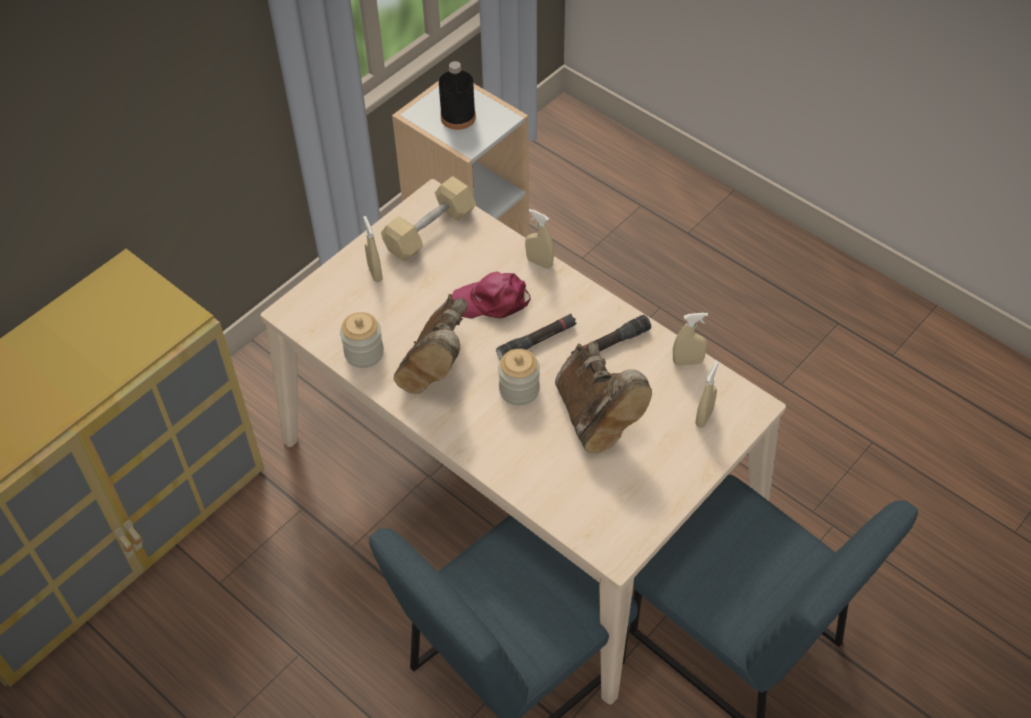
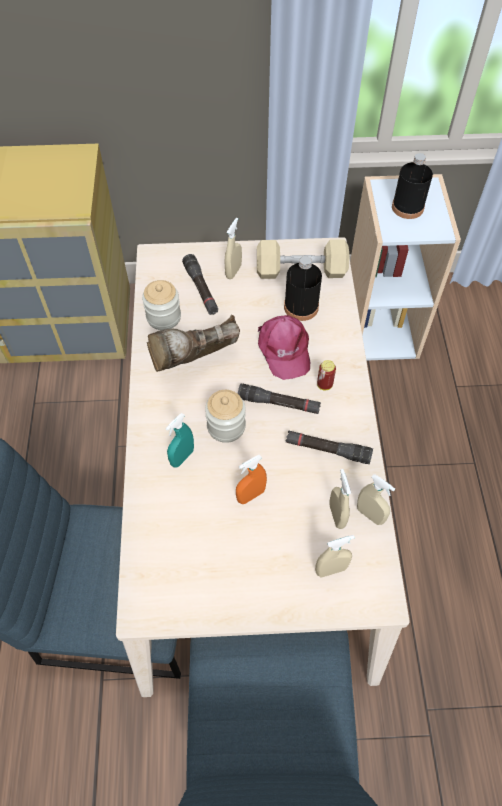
camera: 45 degrees right, 5 degrees up
(366, 307) = (201, 289): none -> black flashlight
(465, 259) = (301, 307): none -> black bottle
(492, 301) = (284, 349): pink cap -> pink cap turned 150 degrees counterclockwise
(514, 437) = (182, 457): none -> turquoise spray bottle
(539, 262) = (348, 349): beige spray bottle -> beige spray bottle (337, 515)
(553, 302) = (324, 385): none -> can
(595, 419) = (251, 495): brown boot -> orange spray bottle

